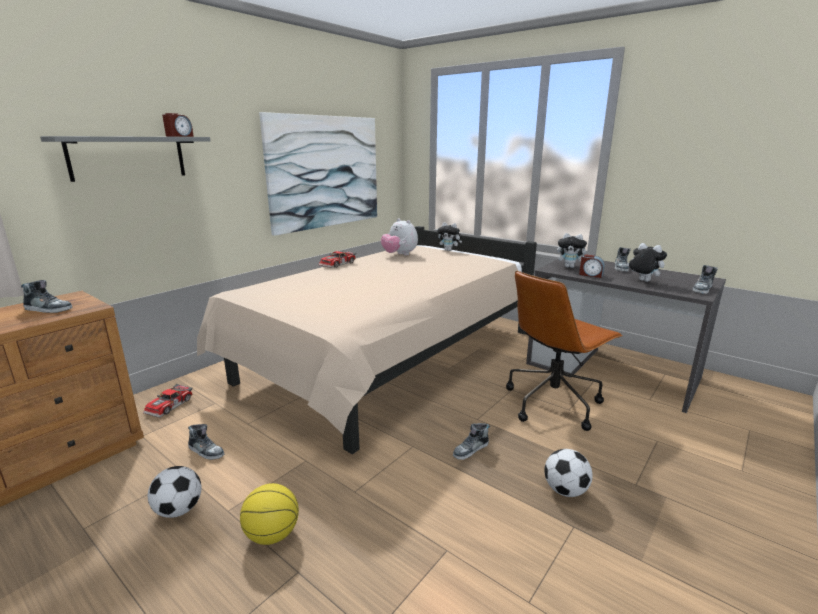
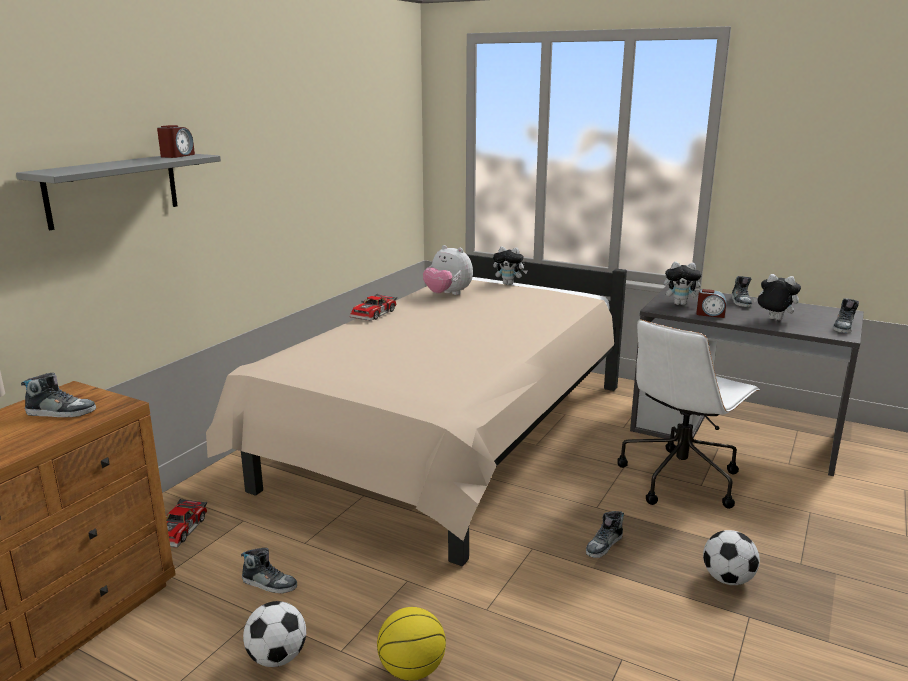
camera: 10 degrees left, 0 degrees up
(325, 172) = (335, 183): picture -> none
(553, 402) = (680, 478): brown office chair -> white office chair

